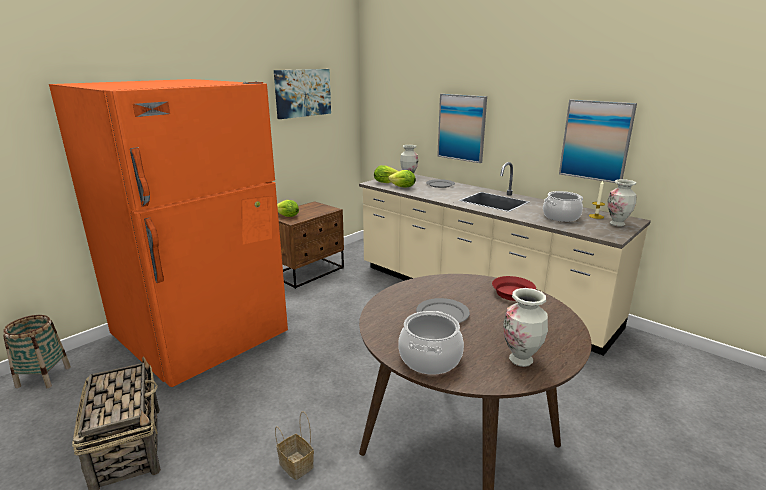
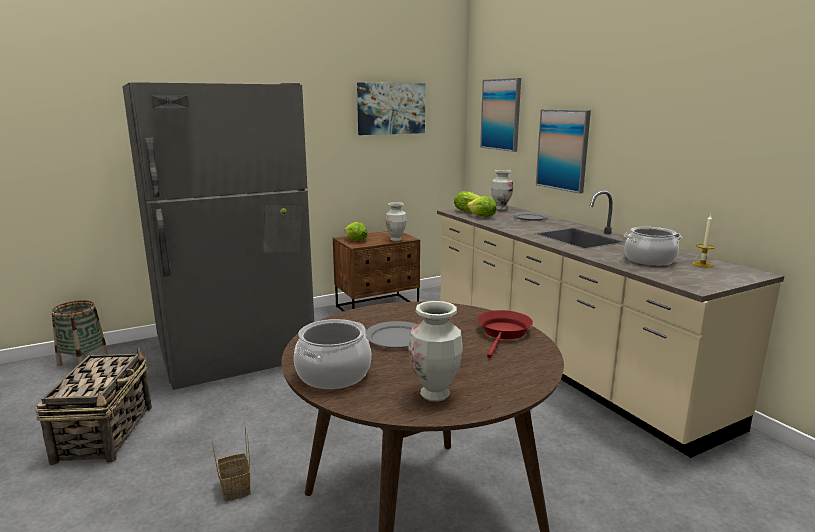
camera: 20 degrees right, 5 degrees down
(201, 334) = (235, 349): orange fridge -> grey fridge
(596, 140) = (715, 163): picture -> picture (501, 114)
(617, 224) = (723, 275): vase -> vase (396, 240)

